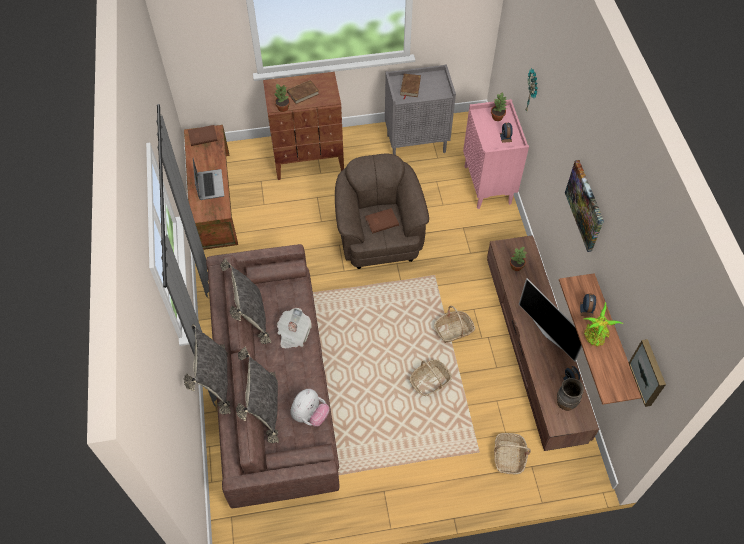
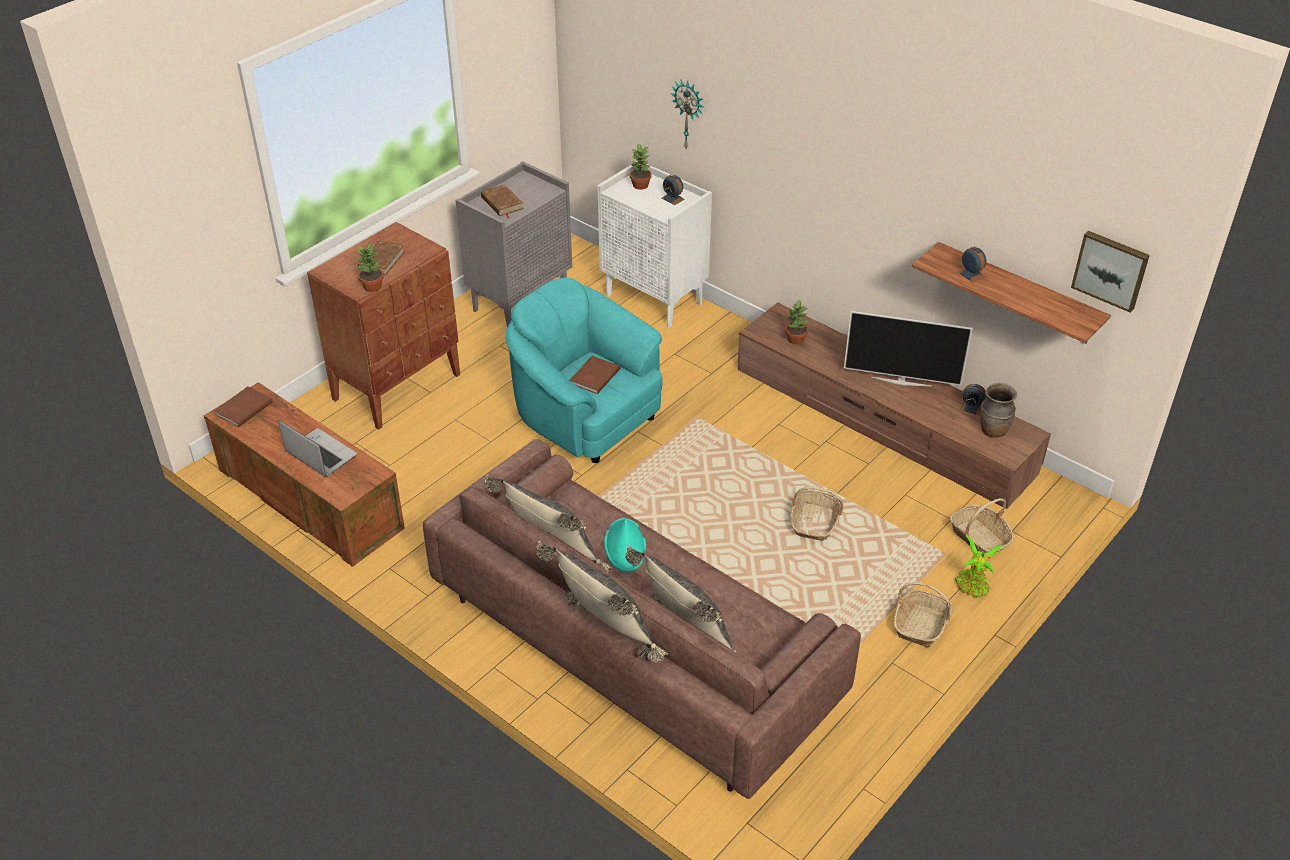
camera: 40 degrees left, 15 degrees down
(293, 334) = (625, 546): newspaper -> turquoise hat
(310, 415) = (746, 614): plush toy -> none
(379, 237) = (586, 417): brown armchair -> turquoise armchair
(453, 330) = (781, 457): basket -> basket (921, 625)
(487, 185) = (654, 299): pink cabinet -> white cabinet
(585, 205) = (880, 170): picture -> none
(595, 336) = (1008, 291): potted plant -> potted plant (973, 587)

